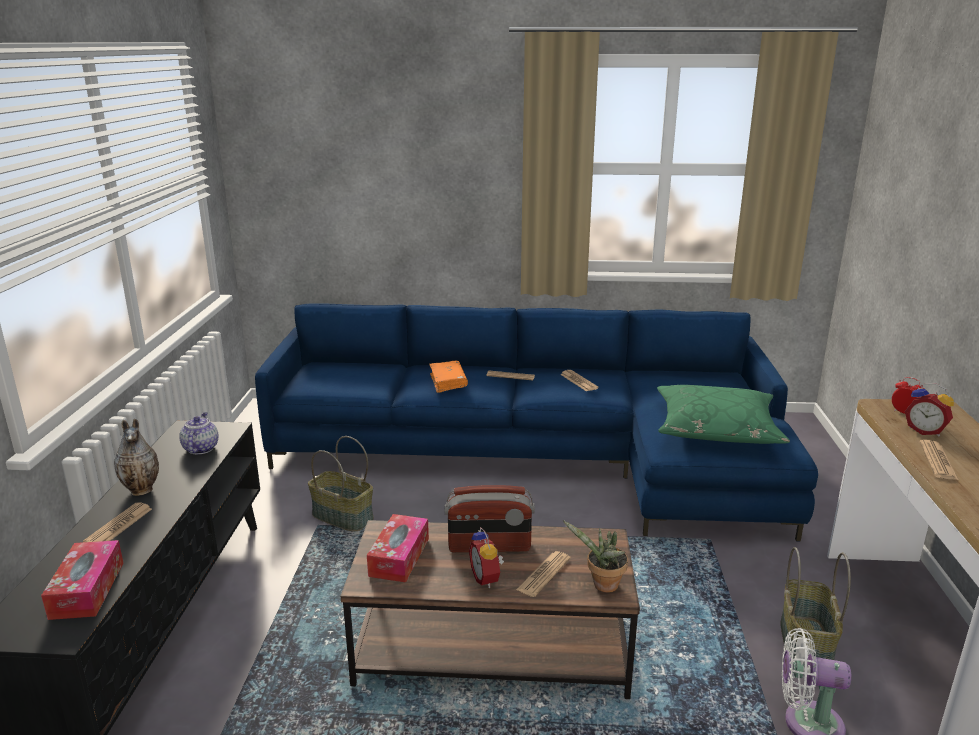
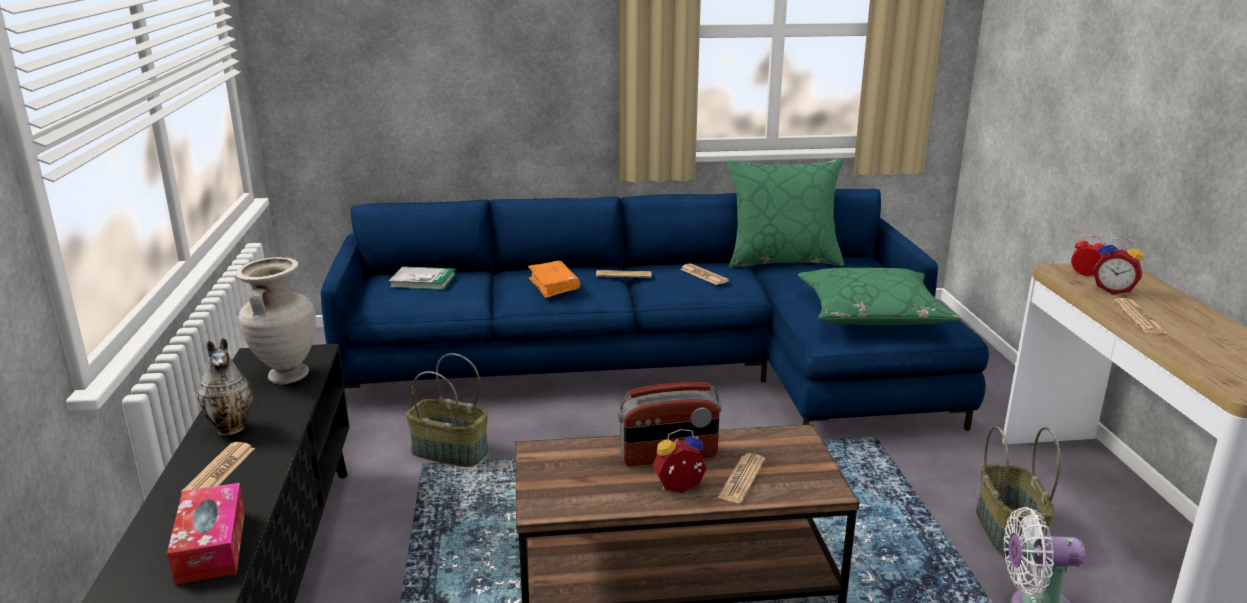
camera: 10 degrees left, 0 degrees up
(200, 448) = (286, 376): teapot -> beige vase
(344, 370) = (423, 281): none -> book
(399, 557) = (569, 477): tissue box -> none
(487, 578) = (680, 489): alarm clock -> alarm clock turned 105 degrees clockwise
(602, 586) = (810, 484): potted plant -> none
(655, 371) = (782, 260): none -> green pillow

